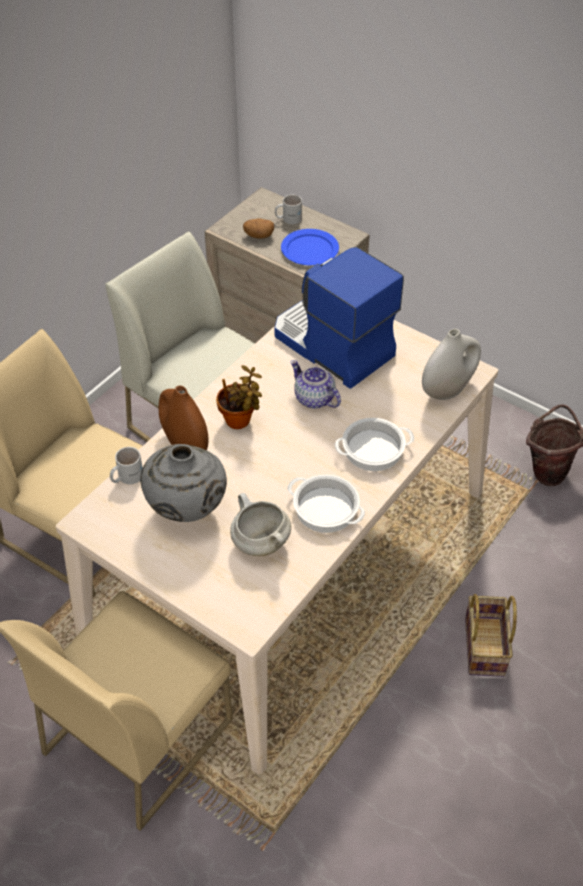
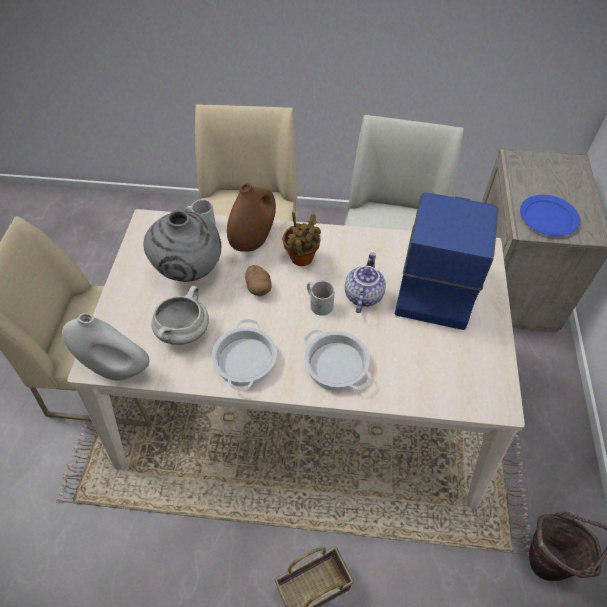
camera: 60 degrees right, 5 degrees up
(258, 236) = (529, 180): potato -> potato (258, 287)
(288, 218) = (570, 187): white mug -> white mug (319, 302)
(447, 389) = (458, 392): white vase -> white vase (116, 368)

